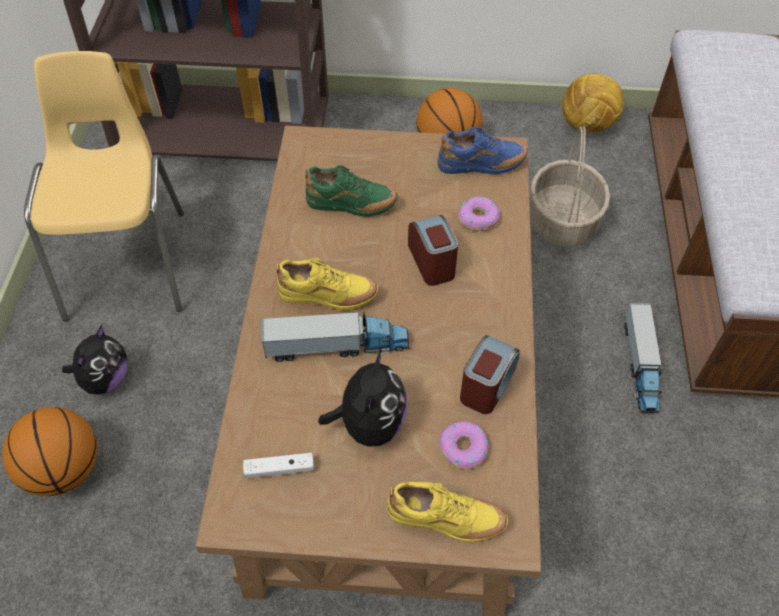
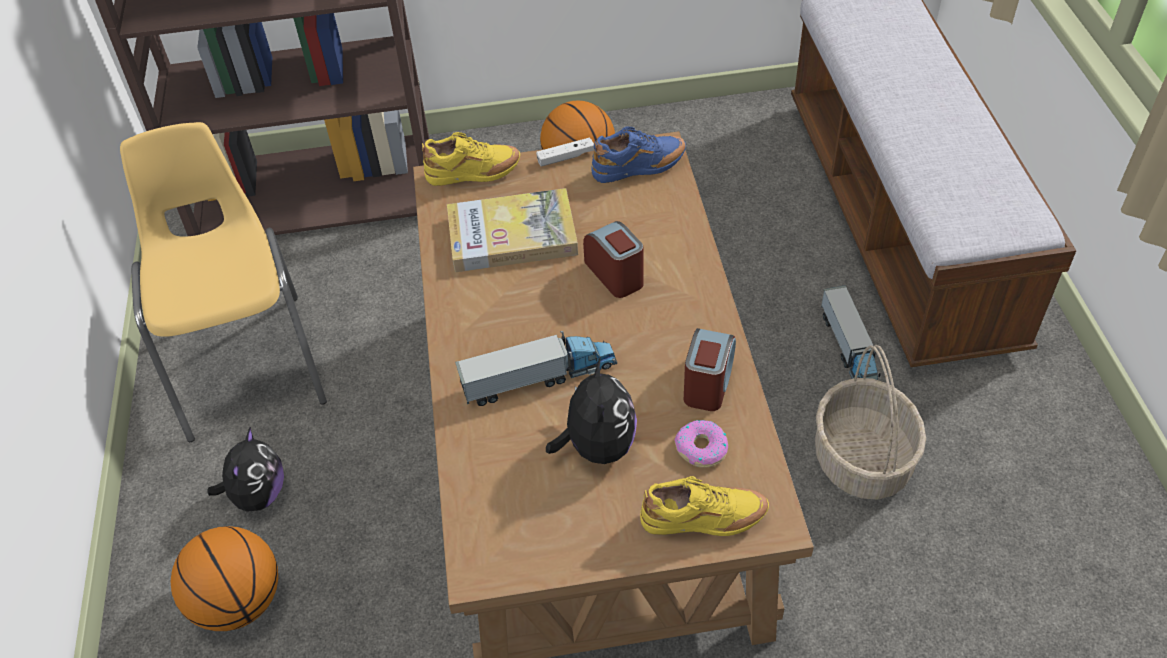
camera: 10 degrees left, 5 degrees down
(279, 469) = (515, 510): white game controller -> white game controller (565, 157)
(328, 298) = (515, 332): yellow shoe -> yellow shoe (474, 175)
(351, 206) = (512, 235): green shoe -> book
(478, 218) = (650, 221): donut -> none
(563, 222) = (729, 223): basket -> basket (863, 460)
(587, 126) = (728, 117): football -> none

